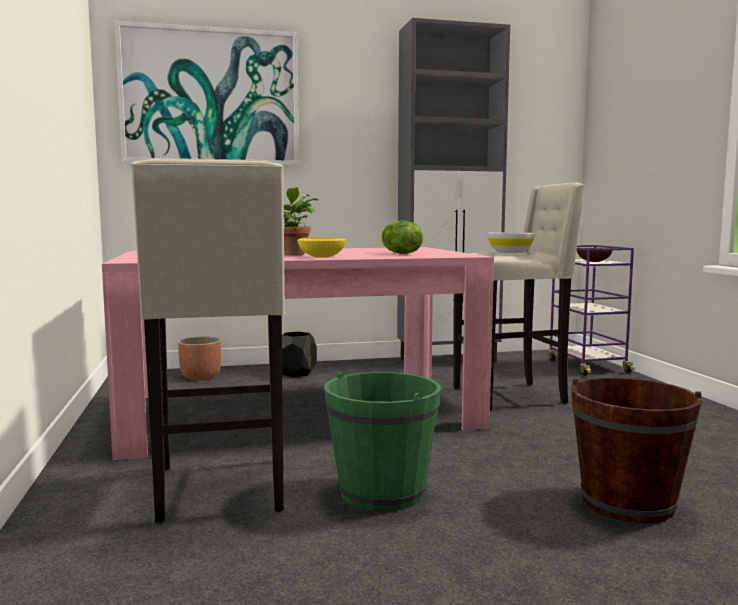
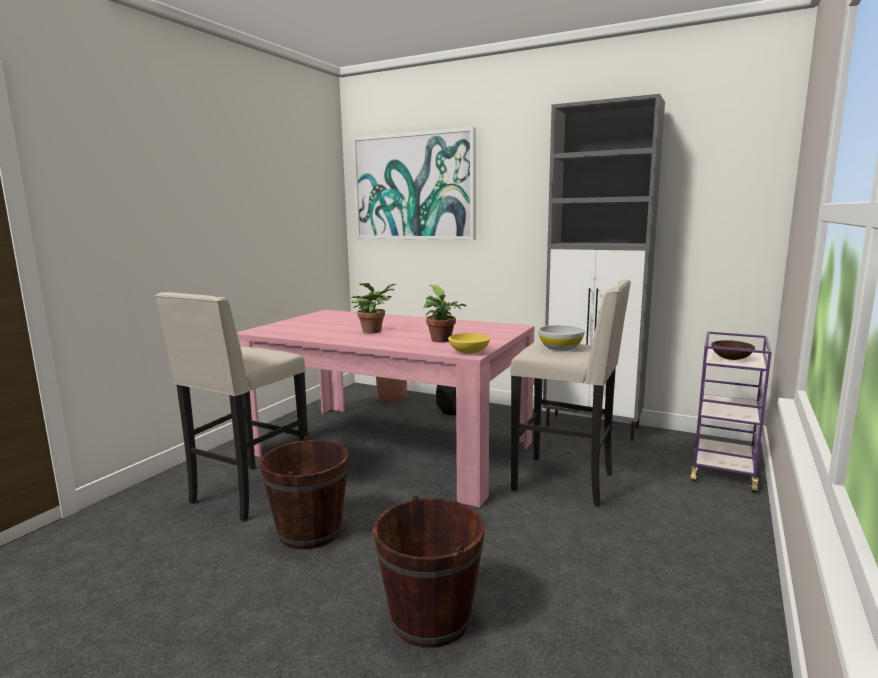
camera: 40 degrees right, 5 degrees up
(322, 257) = (367, 340): yellow bowl -> yellow bowl (469, 352)
(382, 492) = (310, 531): green bucket -> brown bucket
(400, 253) = (442, 341): lettuce -> potted plant

